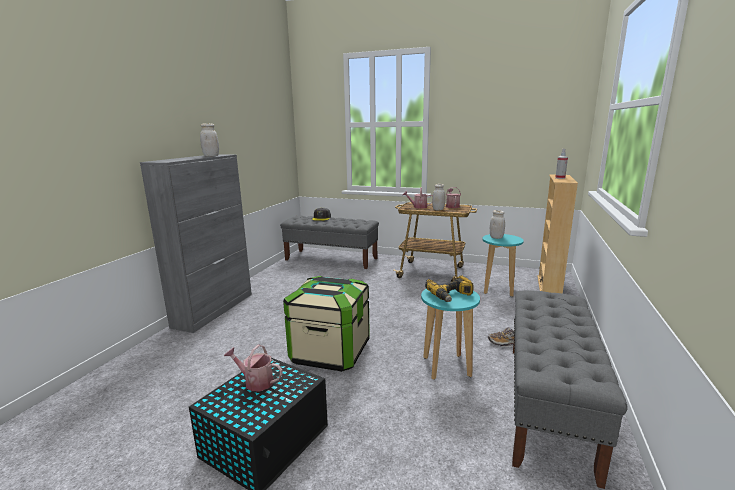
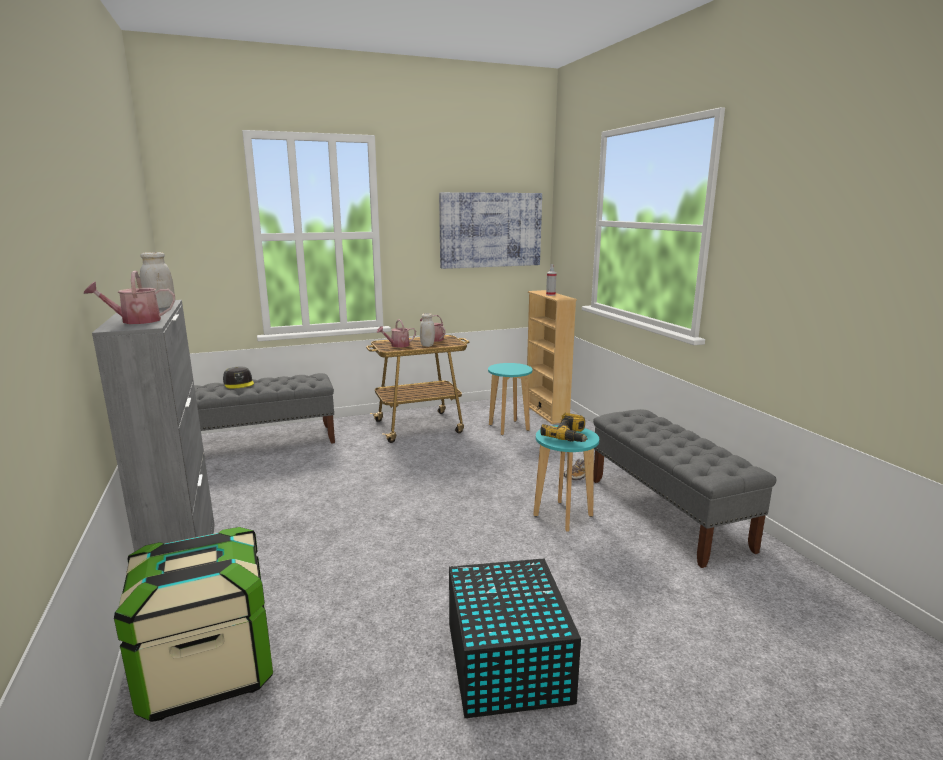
camera: 40 degrees left, 0 degrees up
(255, 381) = (488, 593): watering can -> watering can (135, 321)
(330, 352) = (437, 550): storage box -> storage box (208, 668)
(496, 237) = (502, 368): white jar -> none
(525, 119) = (490, 230): none -> picture

